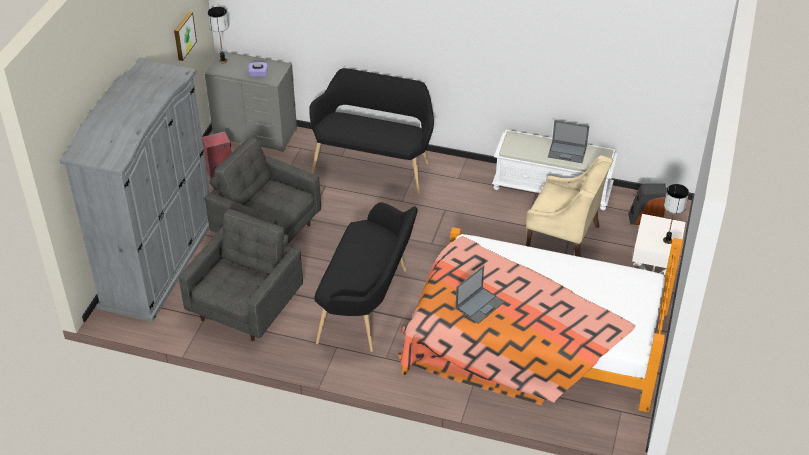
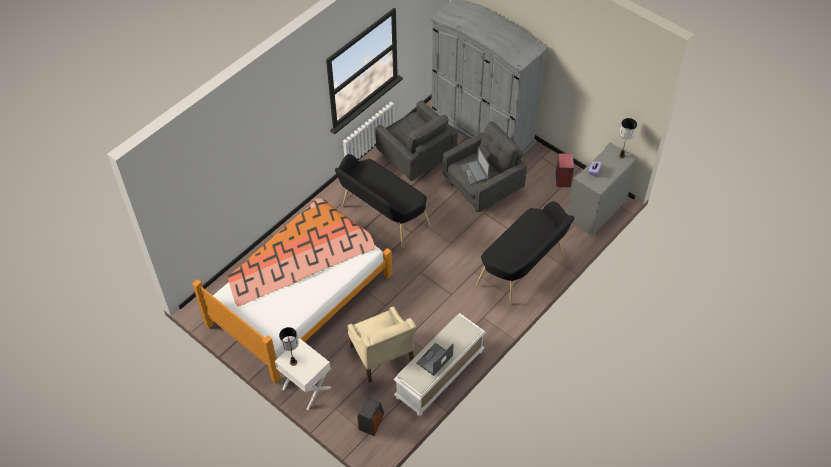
camera: 115 degrees right, 10 degrees up
(183, 35) = (608, 101): picture -> none
(480, 305) = (307, 232): laptop -> laptop (474, 172)
(564, 237) = (382, 355): beige armchair -> beige armchair turned 75 degrees counterclockwise

